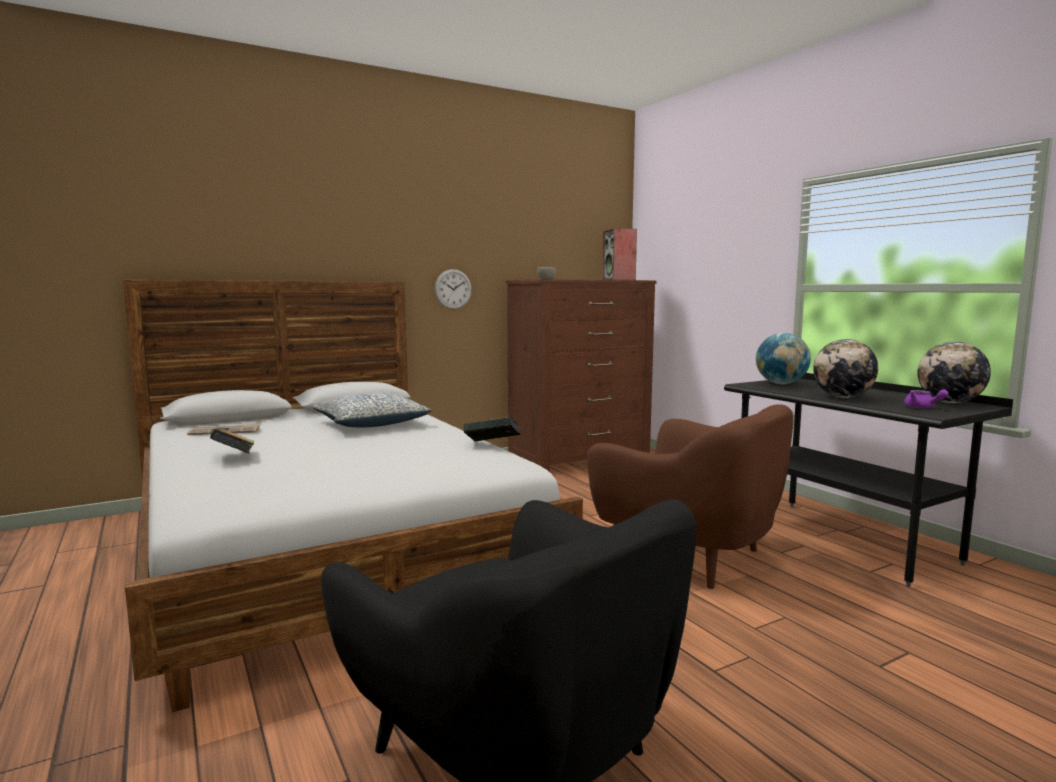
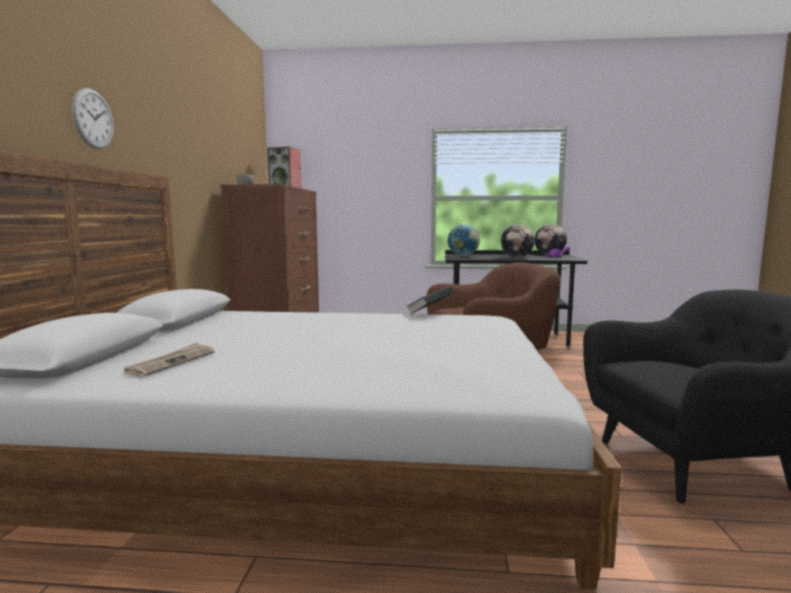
camera: 55 degrees left, 0 degrees up
(234, 458) = (331, 367): book -> none
(371, 424) = (280, 324): pillow -> none
(453, 289) = (188, 190): wall clock -> wall clock (93, 119)

